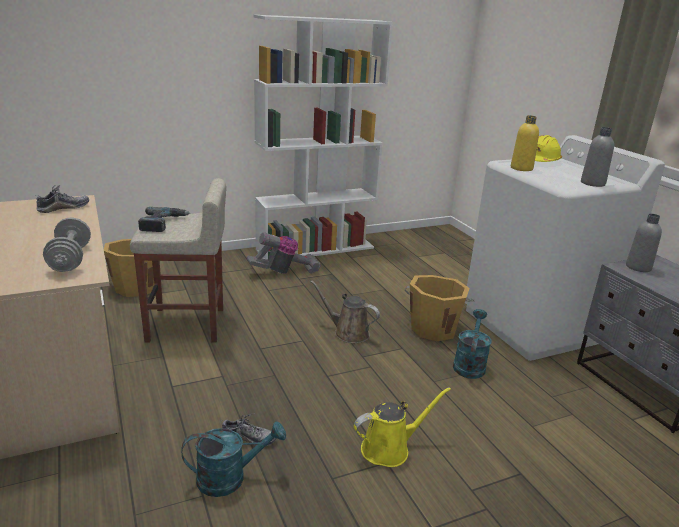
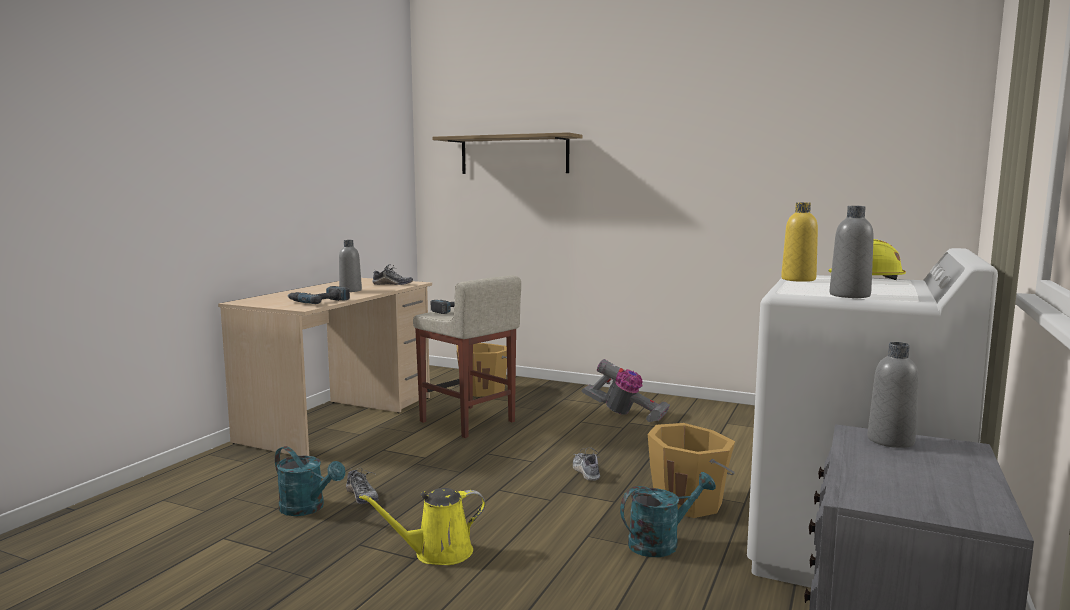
camera: 50 degrees right, 15 degrees down
(47, 230) = (350, 290): none -> grey bottle
(70, 259) = (319, 301): grey dumbbell -> power drill
(109, 33) = (514, 155): none -> shelf
(316, 248) = (700, 406): white bookcase -> none
(348, 333) = (586, 471): brown watering can -> shoe
(389, 448) = (437, 553): yellow watering can -> yellow watering can turned 135 degrees clockwise

